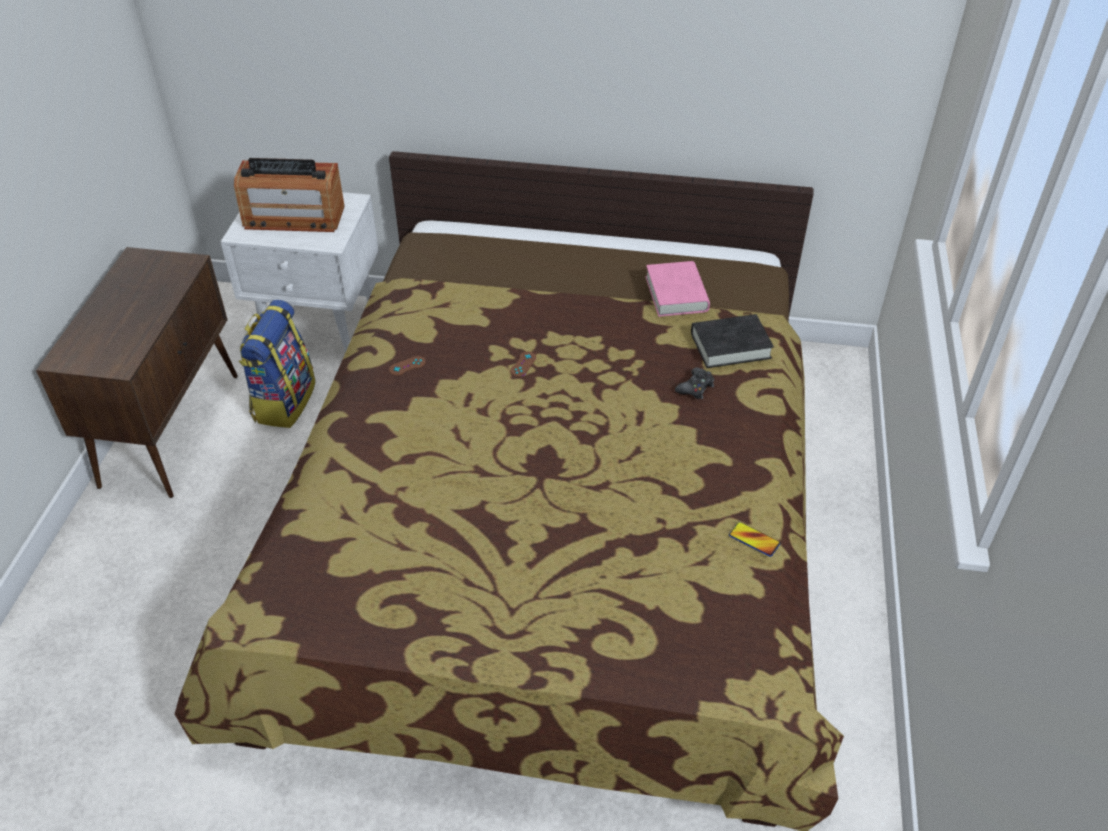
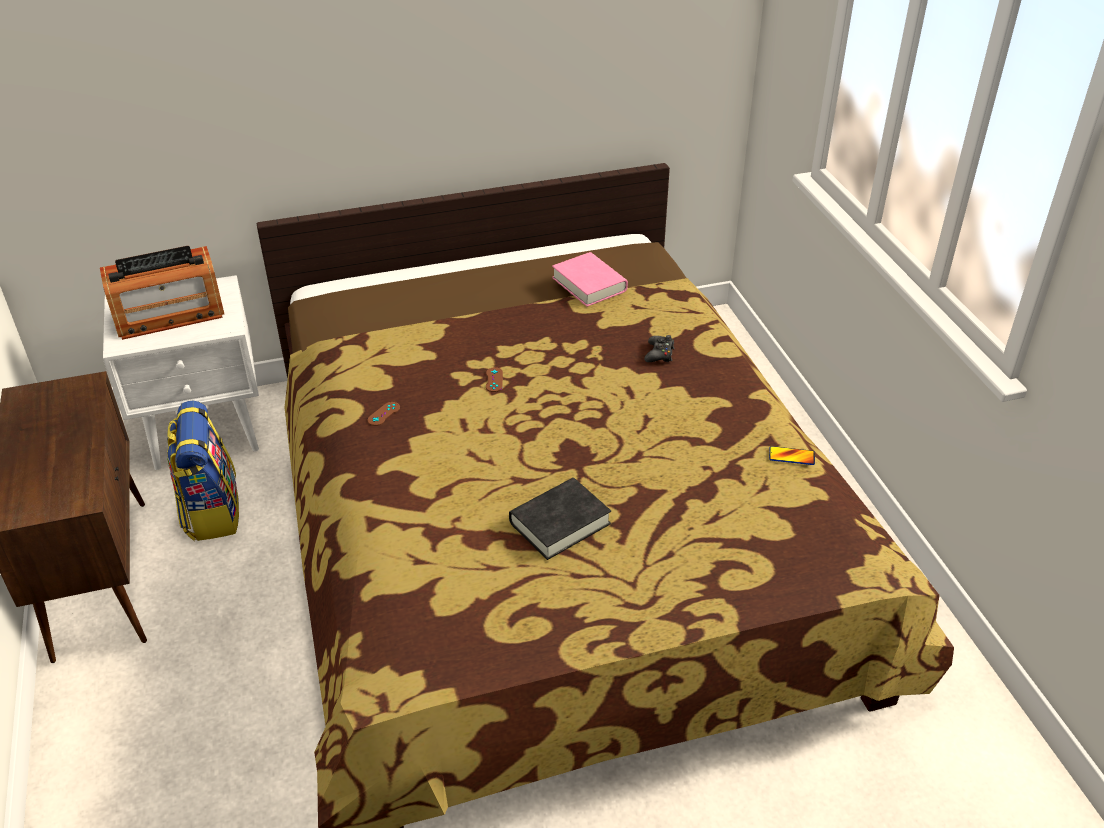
camera: 25 degrees left, 5 degrees down
(730, 346) = (664, 313): black book -> black book (559, 523)

